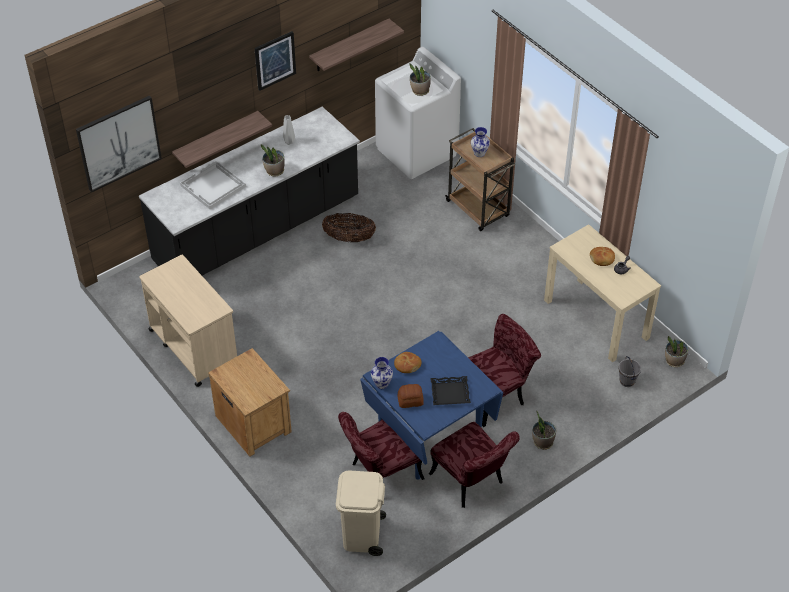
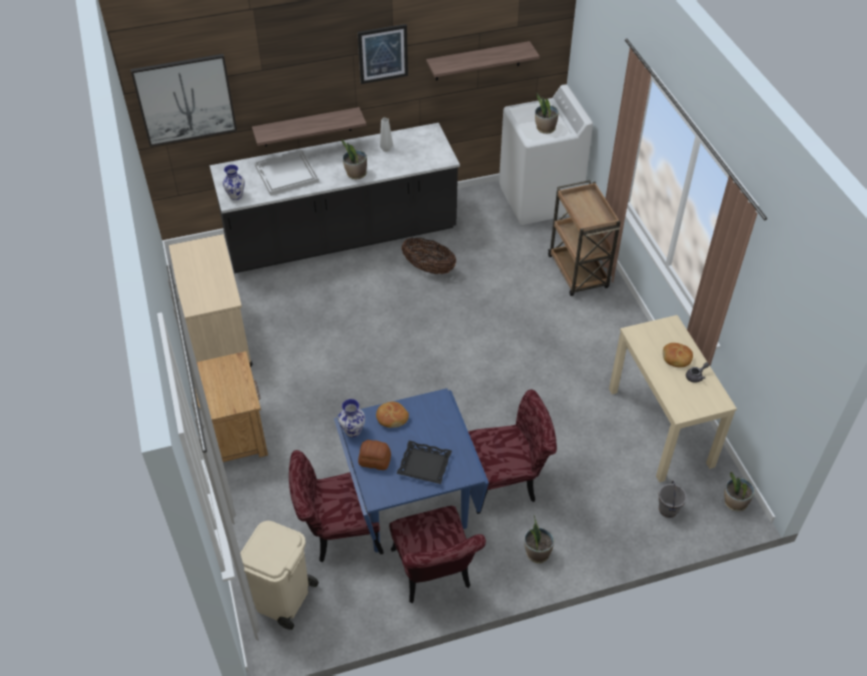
camera: 20 degrees right, 0 degrees up
(479, 153) = (585, 208): vase -> vase (235, 195)

